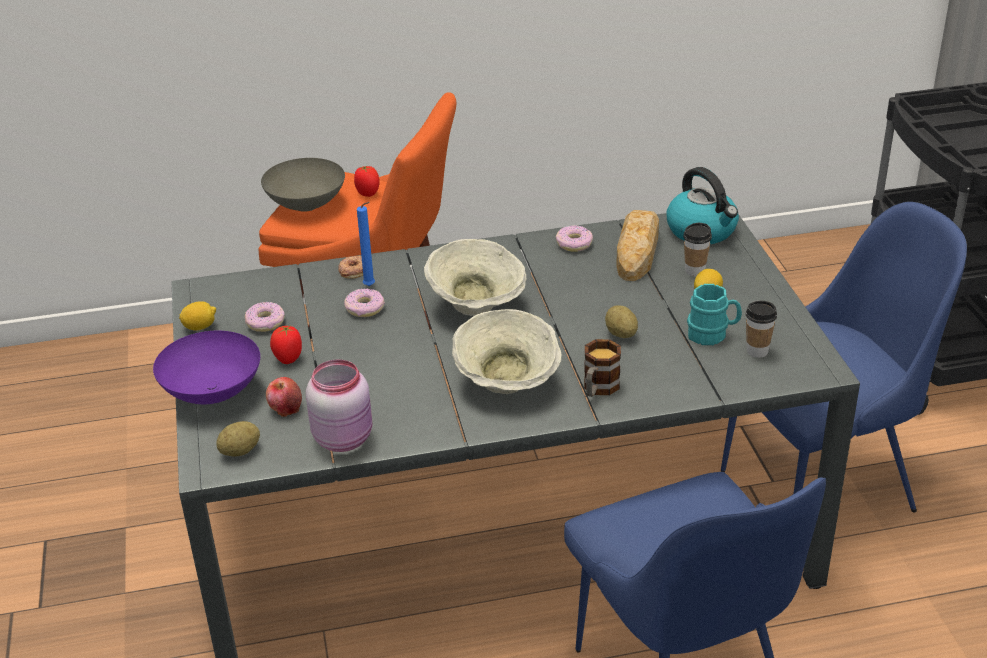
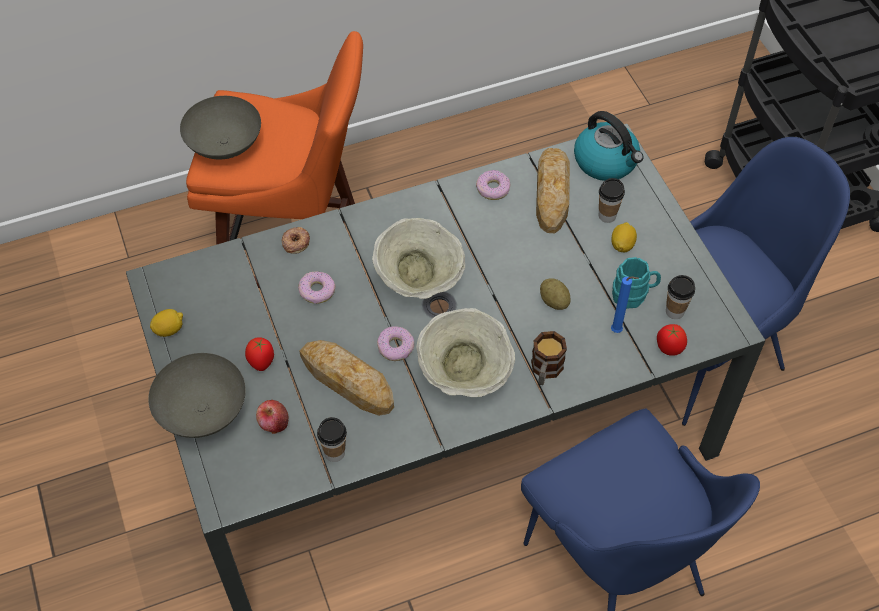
camera: 10 degrees left, 20 degrees up
(214, 392) = (204, 411): purple bowl -> grey bowl
(240, 451) = (246, 479): potato -> none
(265, 322) = (229, 318): donut -> donut (396, 347)
(344, 437) = (334, 453): pink jar -> cup
(367, 193) = (280, 124): tomato -> tomato (669, 348)
(370, 286) = (316, 262): blue candle -> blue candle (618, 331)
(376, 380) = (347, 380): none -> bread

